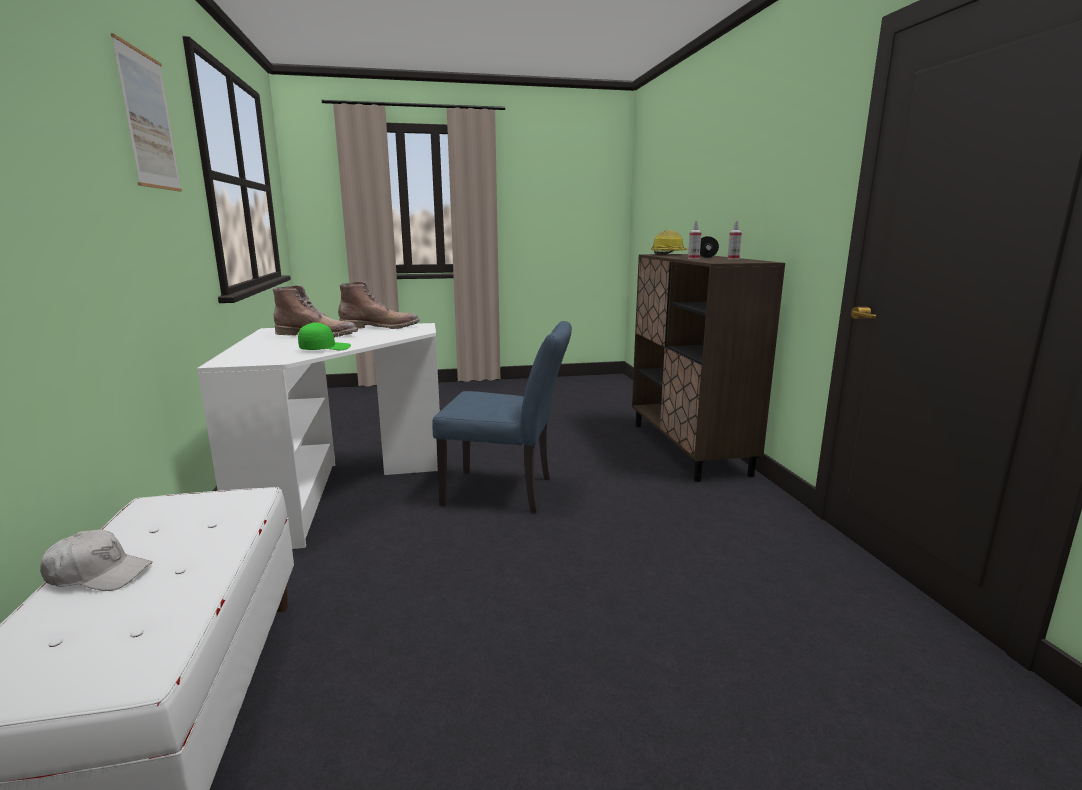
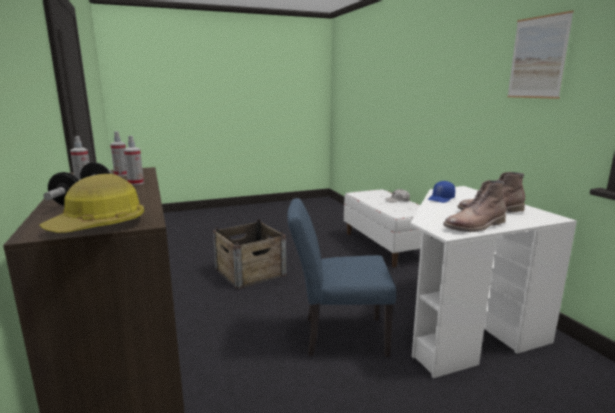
camera: 170 degrees right, 0 degrees up
(325, 349) = (441, 199): green cap -> blue cap
(638, 627) = (250, 272): none -> crate
(723, 261) = (121, 175): none -> spray bottle

